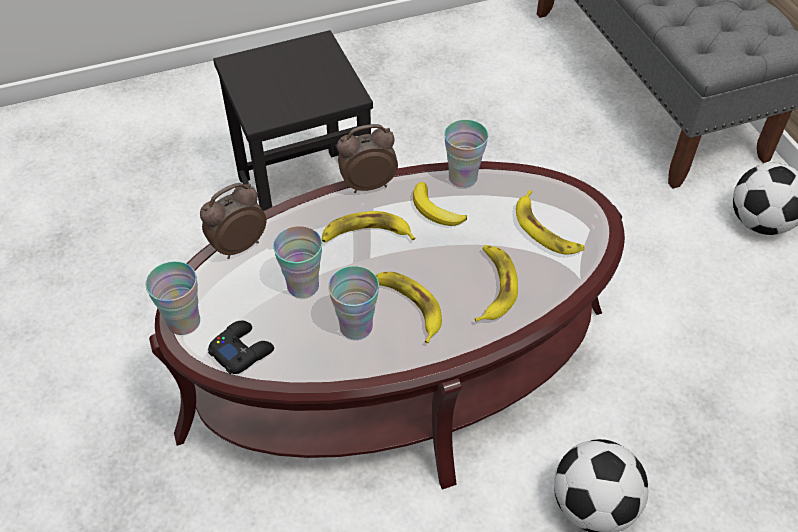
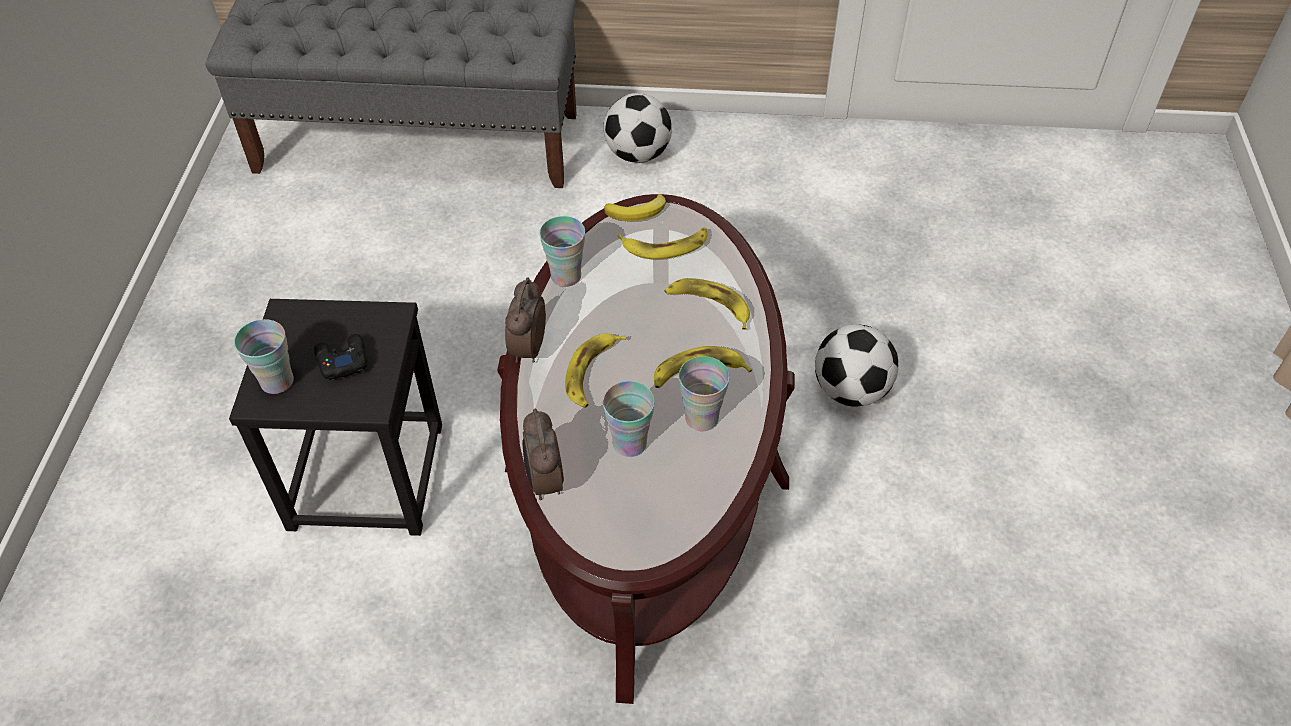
camera: 65 degrees left, 0 degrees up
(184, 322) = (621, 557): cup -> cup (277, 381)
(241, 351) = (684, 516): black game controller -> black game controller (342, 360)
(435, 210) = (594, 311): banana -> banana (637, 212)

